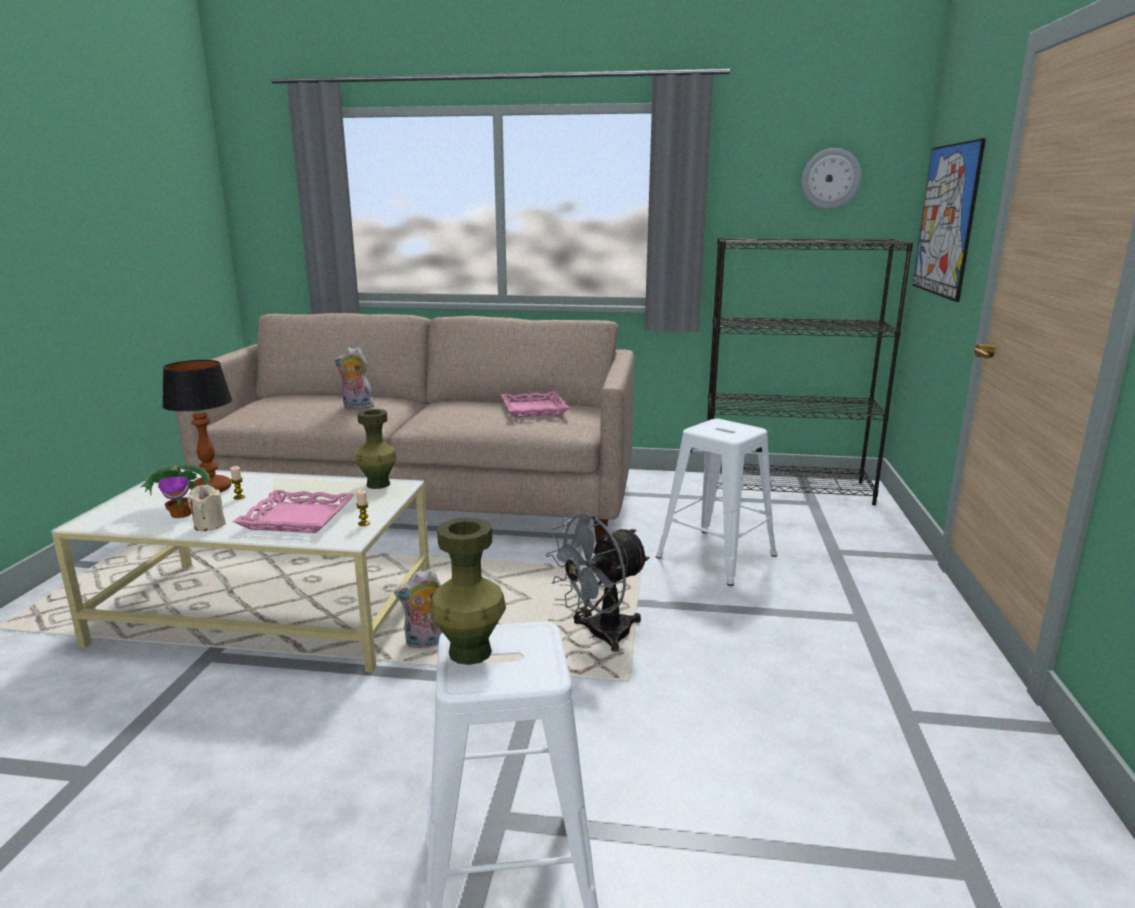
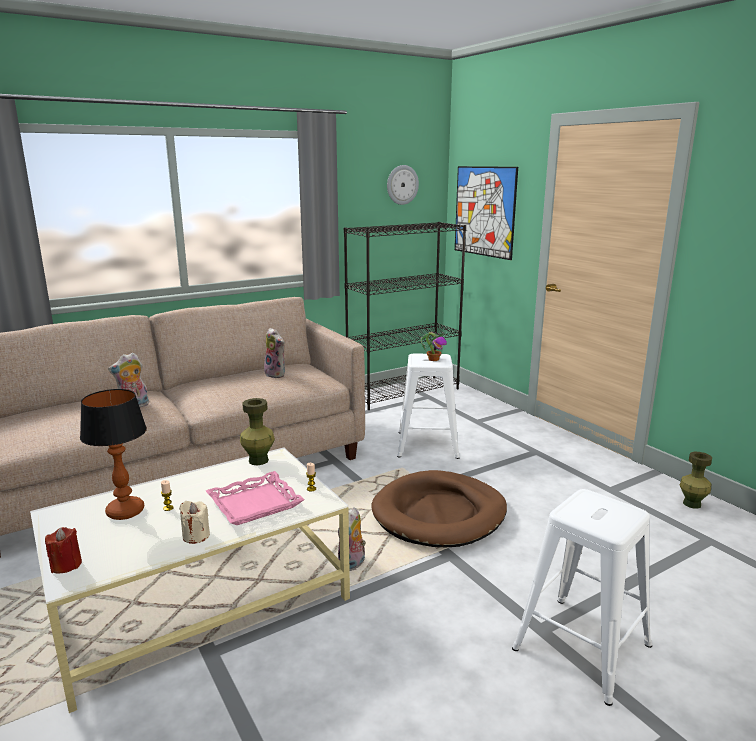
camera: 40 degrees left, 0 degrees up
(107, 511) = (66, 565): none -> red candle
(182, 514) = (149, 538): potted plant -> potted plant (433, 359)
(470, 652) = (586, 517): green vase -> green vase (691, 504)
(533, 409) = (277, 374): pink tray -> plush toy
(599, 635) = (439, 514): grey fan -> brown dog bed

